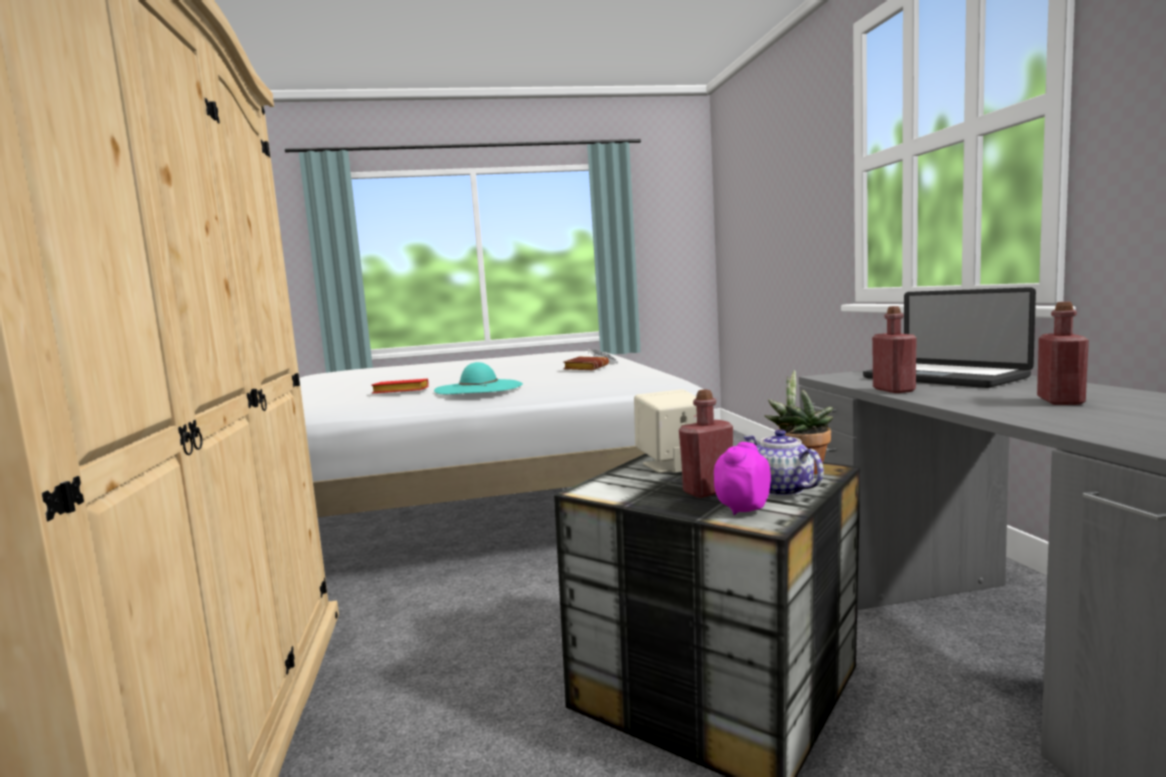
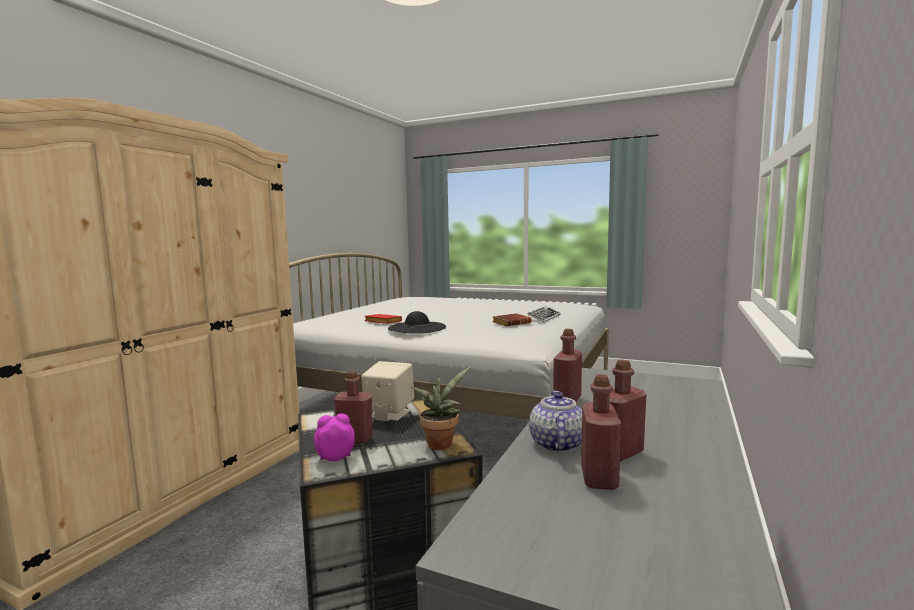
camera: 35 degrees right, 0 degrees up
(478, 388) = (417, 328): turquoise hat -> black hat
(781, 490) = (387, 453): teapot -> teapot (556, 445)
(943, 378) = (650, 399): laptop -> none
(1108, 412) = (599, 478): none -> red bottle

